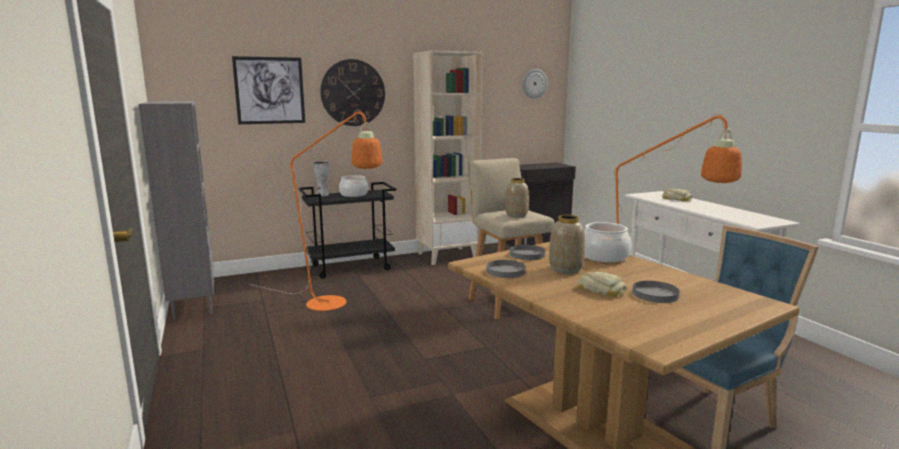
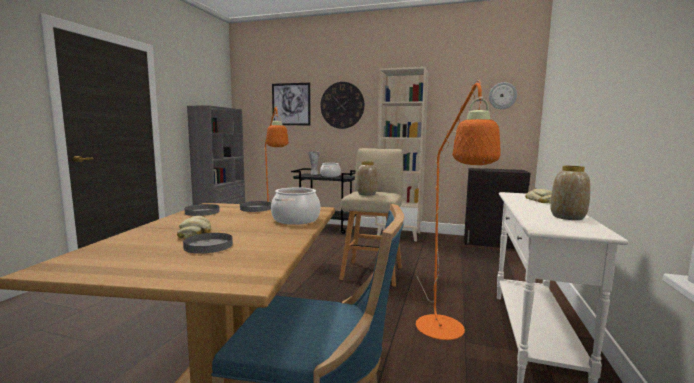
camera: 40 degrees right, 5 degrees down
(566, 269) = (235, 219): vase -> vase (568, 217)

